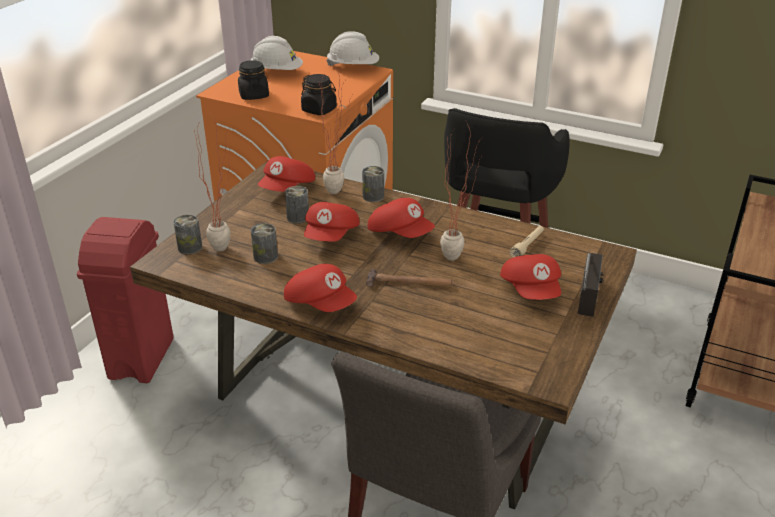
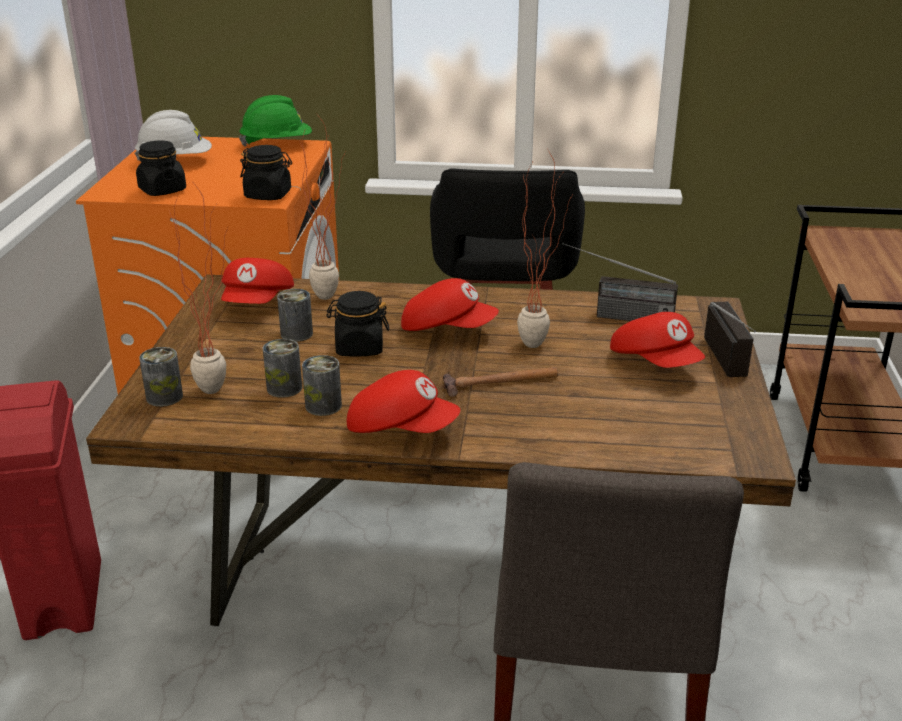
camera: 20 degrees left, 5 degrees down
(331, 236) = (359, 348): red cap -> black jar
(353, 67) = (277, 144): white hard hat -> green hard hat
(373, 196) = (381, 294): can -> can (323, 406)
(527, 246) = (614, 316): beige flashlight -> radio

